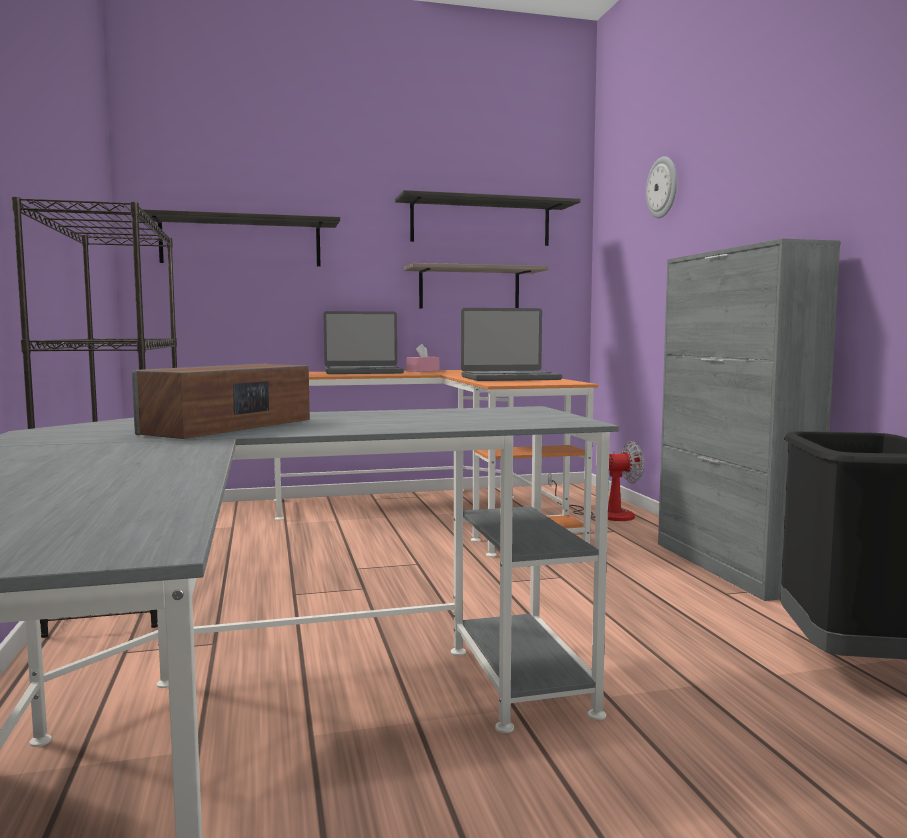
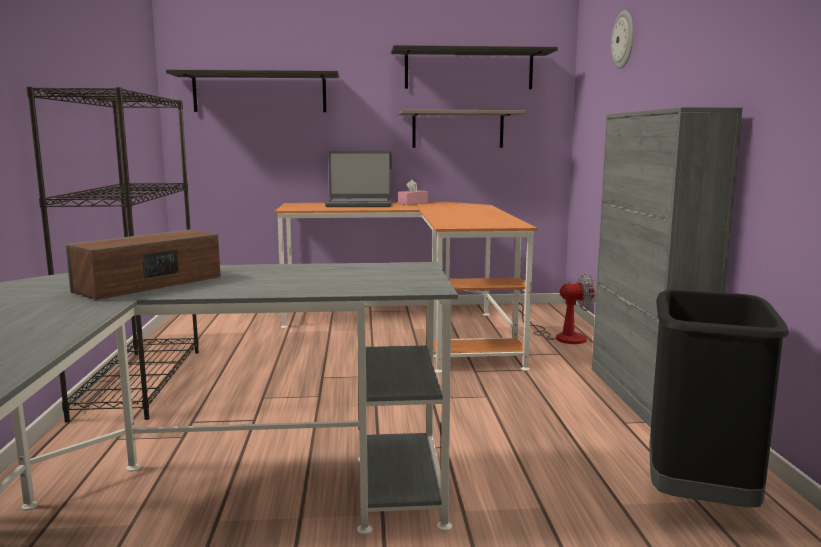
camera: 10 degrees right, 5 degrees up
(509, 378) = (470, 217): laptop -> none

